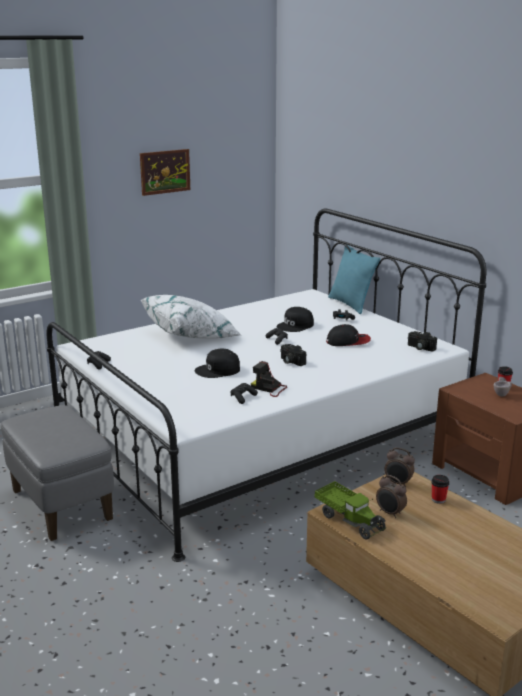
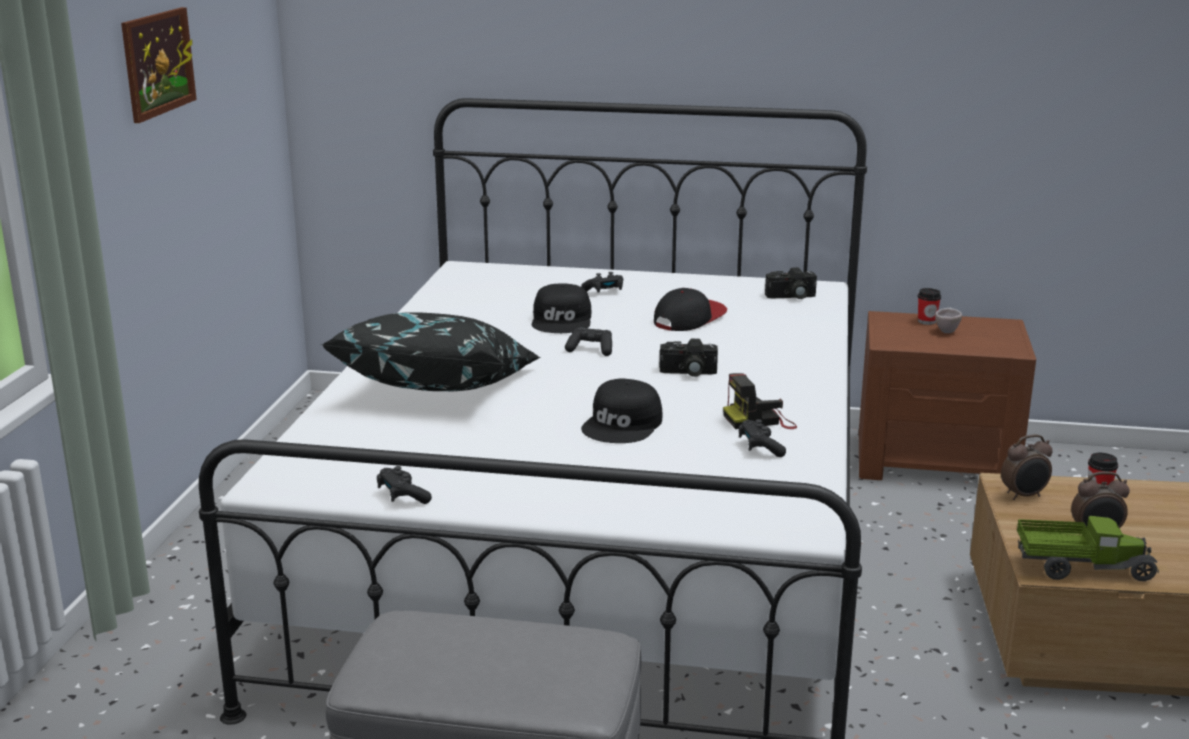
camera: 45 degrees left, 0 degrees up
(191, 335) = (439, 389): white pillow -> black pillow
(351, 304) = (561, 267): turquoise pillow -> none

